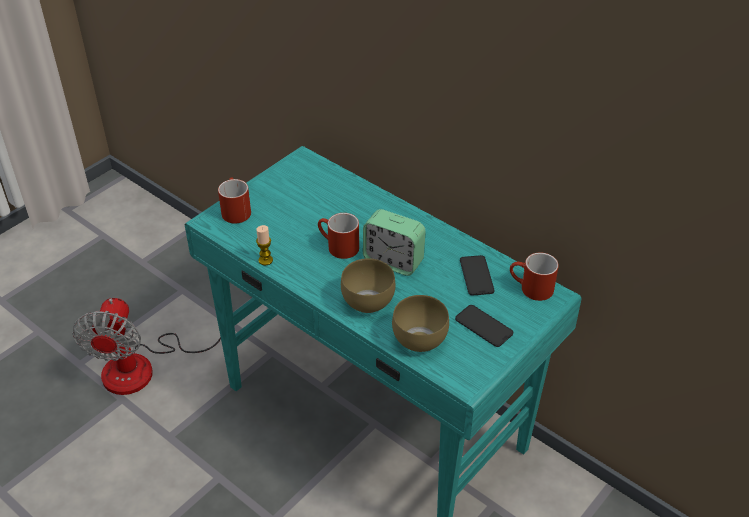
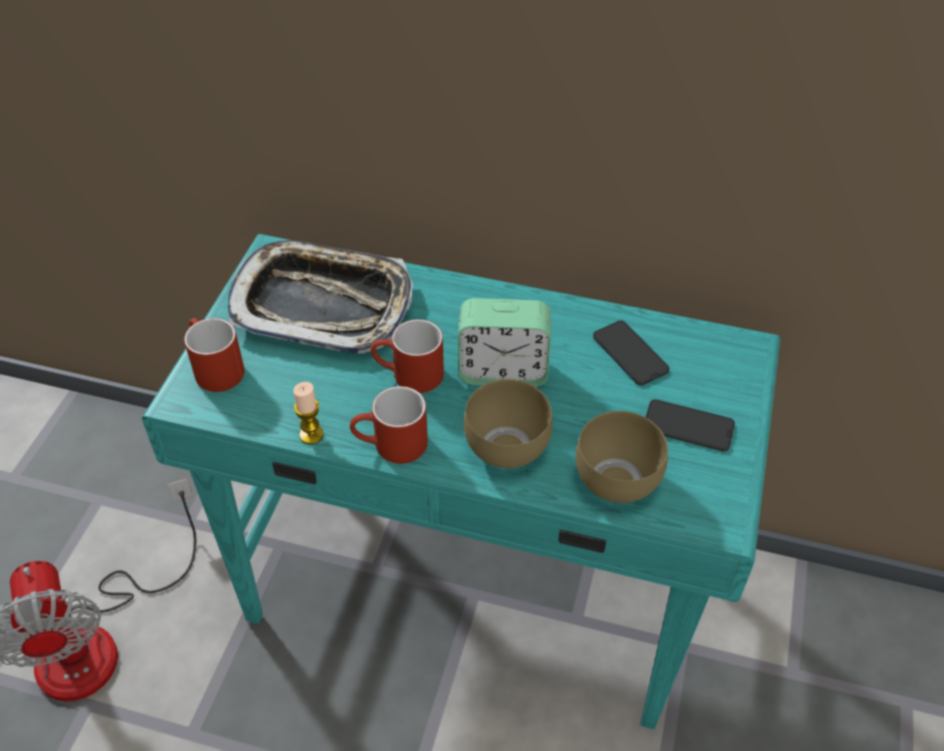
camera: 25 degrees left, 5 degrees up
(313, 194) = (322, 305): none -> tray
(530, 289) = (712, 348): red mug -> red mug (391, 446)

